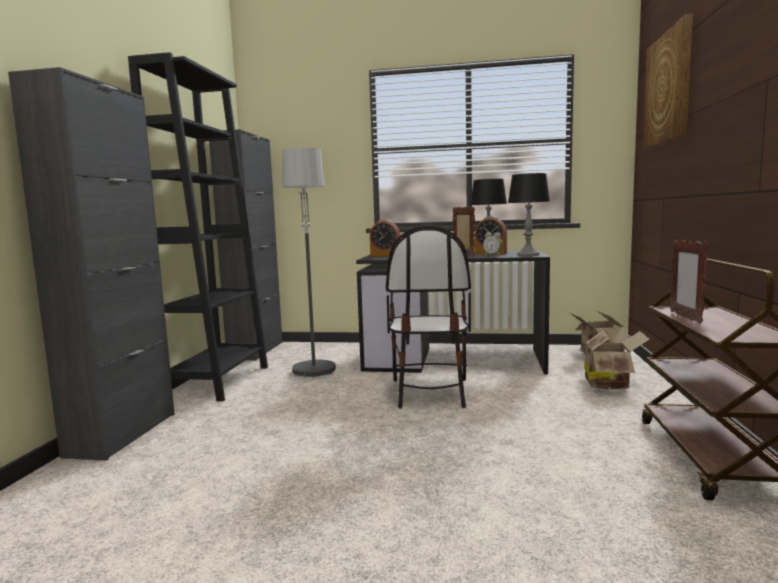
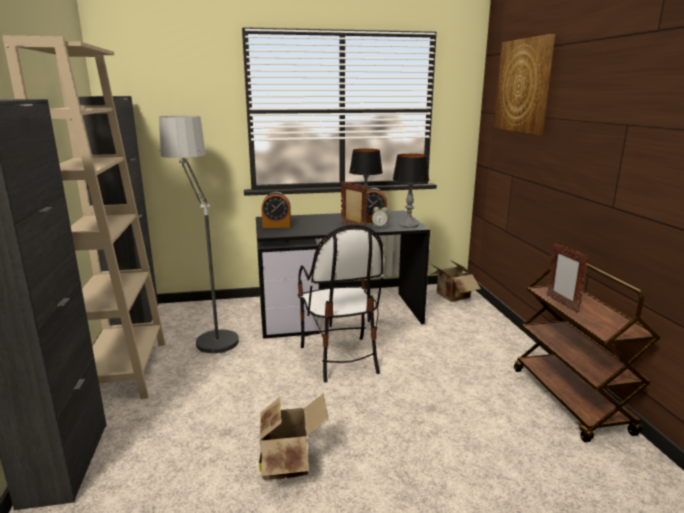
camera: 20 degrees left, 10 degrees up
(219, 382) = (125, 371): black bookcase -> beige bookcase
(610, 383) = (474, 329): cardboard box -> cardboard box (289, 461)

